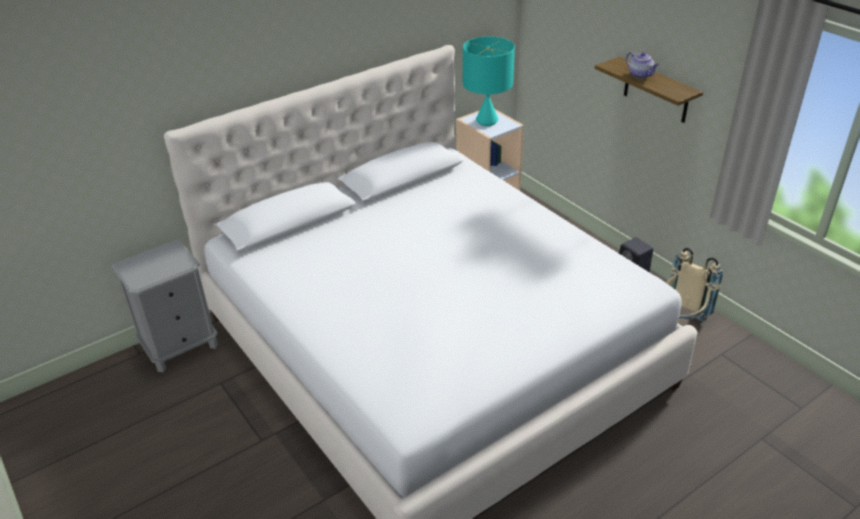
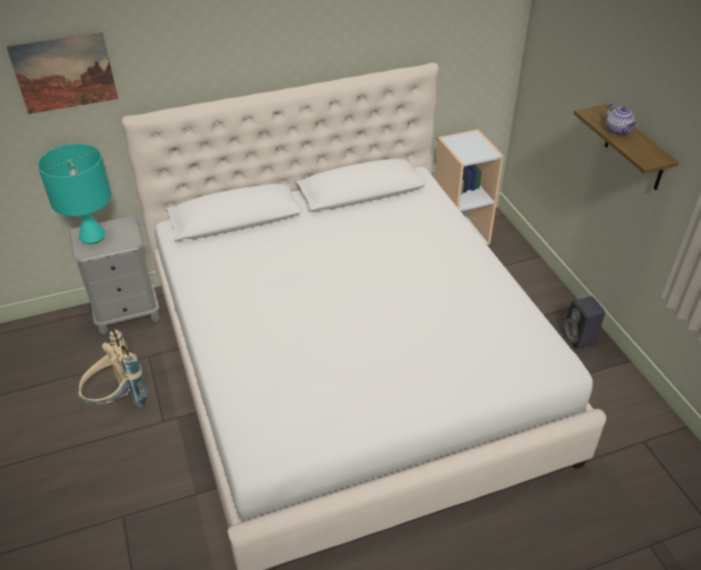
camera: 15 degrees right, 5 degrees up
(101, 93) = (64, 73): none -> picture
(487, 122) = (467, 146): turquoise table lamp -> turquoise table lamp (93, 238)
(679, 321) = (612, 395): beige backpack -> beige backpack (118, 401)

